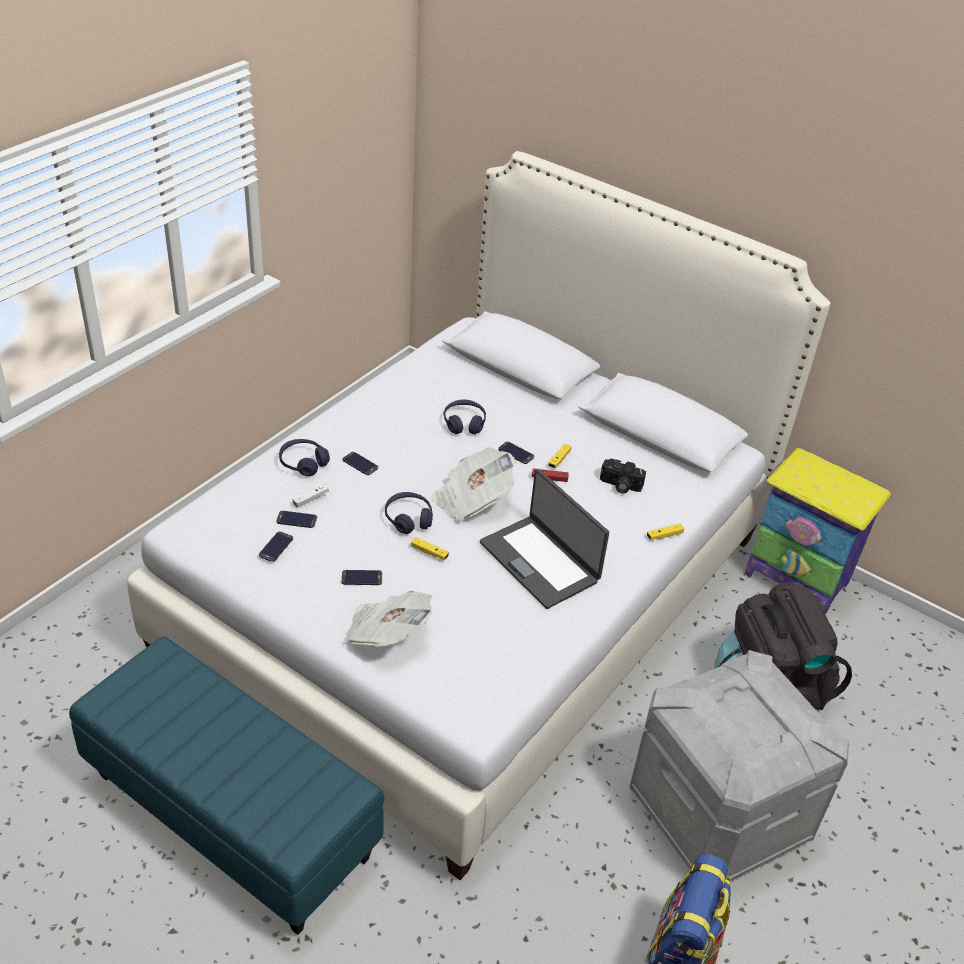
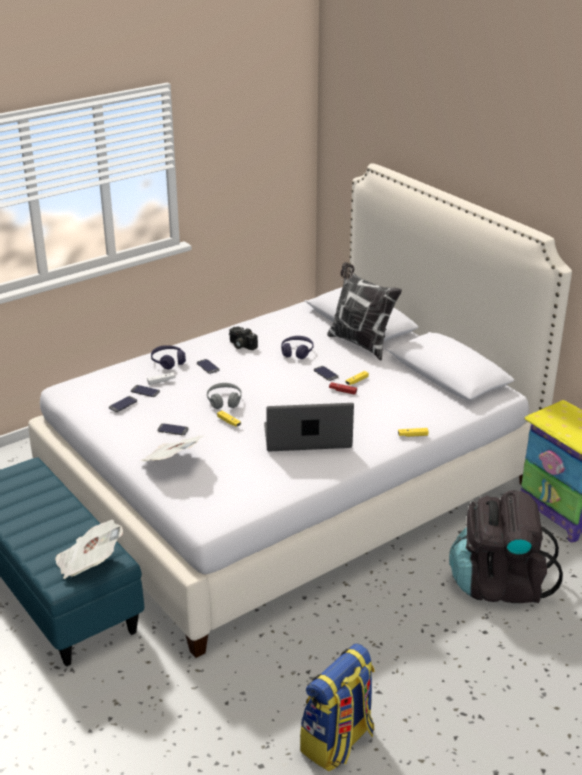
camera: 20 degrees right, 10 degrees down
(408, 518) = (224, 401): purple headphones -> grey headphones
(472, 499) = (277, 396): newspaper -> newspaper (89, 563)
(536, 398) = (360, 343): none -> pillow
(540, 561) = (307, 437): laptop -> laptop turned 105 degrees clockwise
(619, 485) = (395, 401): camera -> camera (241, 345)
(720, 812) = (418, 655): grey storage box -> none

